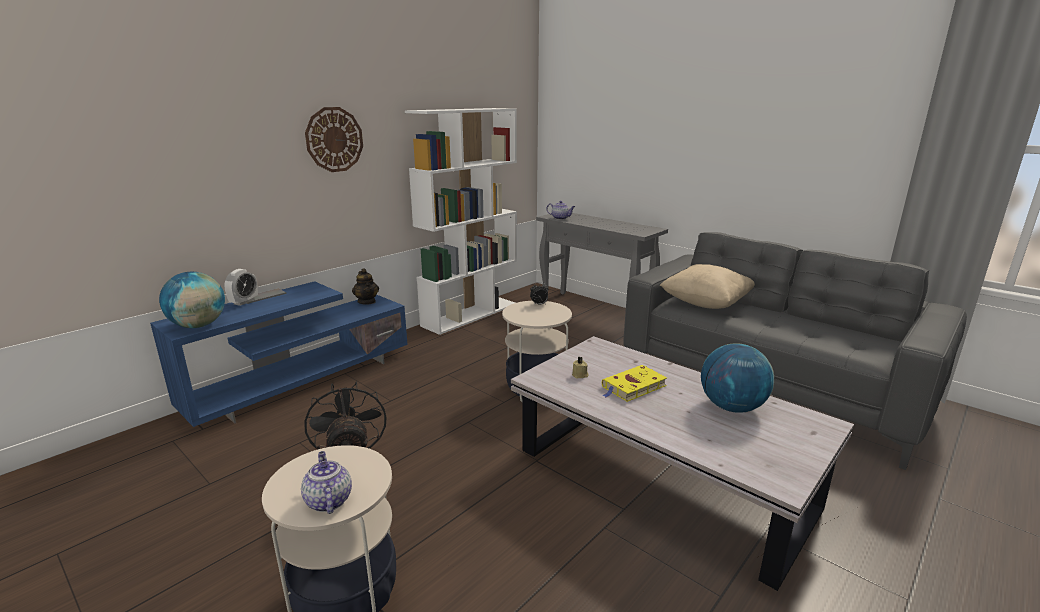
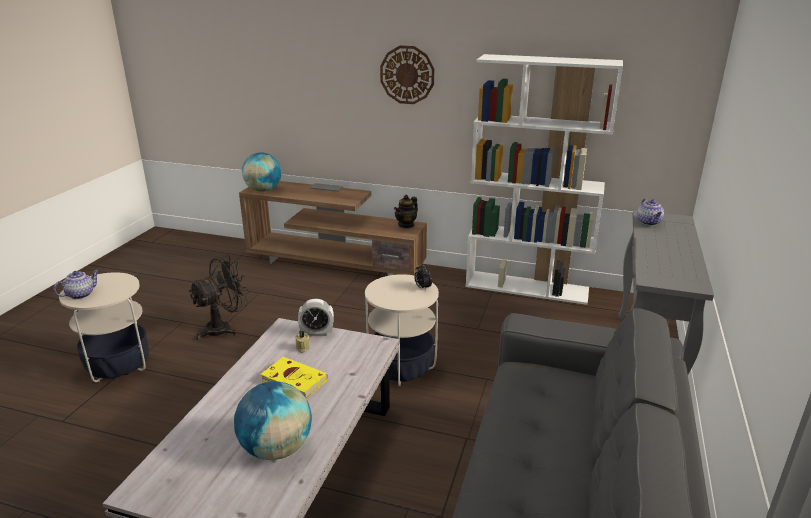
camera: 65 degrees right, 5 degrees up
(244, 302) = (308, 186): alarm clock -> alarm clock (317, 333)
(305, 381) = (336, 263): blue tv stand -> brown tv stand
(705, 303) = (552, 396): beige pillow -> none

